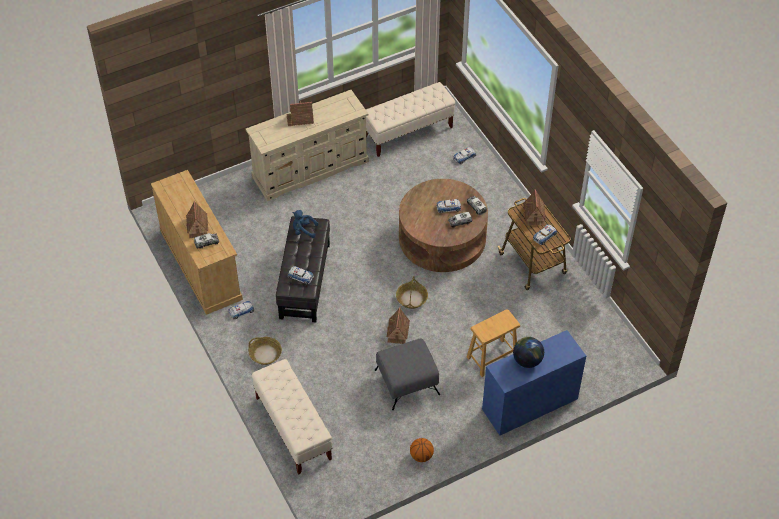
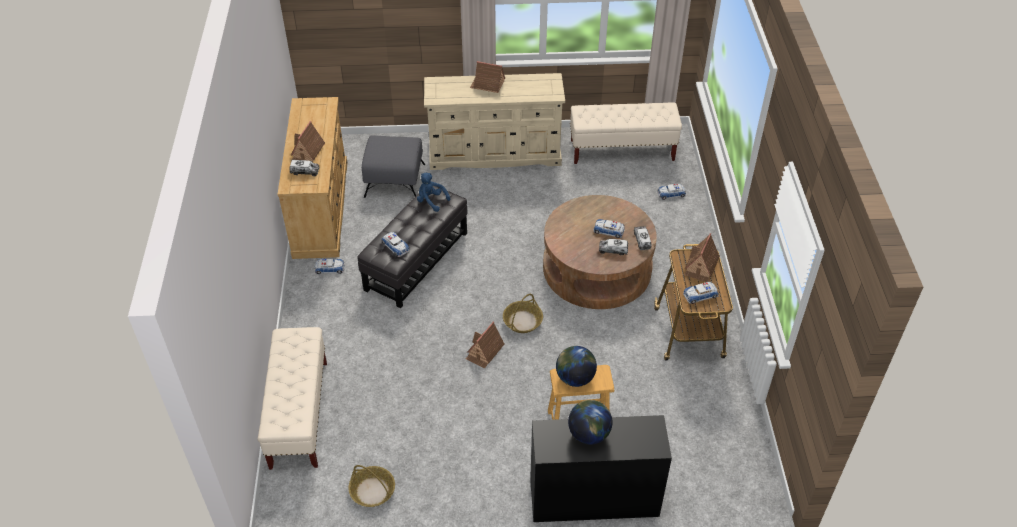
camera: 25 degrees right, 5 degrees down
(265, 354) = (324, 321): basket -> basket (373, 491)
(406, 382) = (459, 412): grey ottoman -> grey ottoman (394, 180)
(421, 456) = (423, 507): basketball -> none
(490, 327) = (575, 378): none -> globe
(530, 404) = (593, 498): blue desk -> black desk

